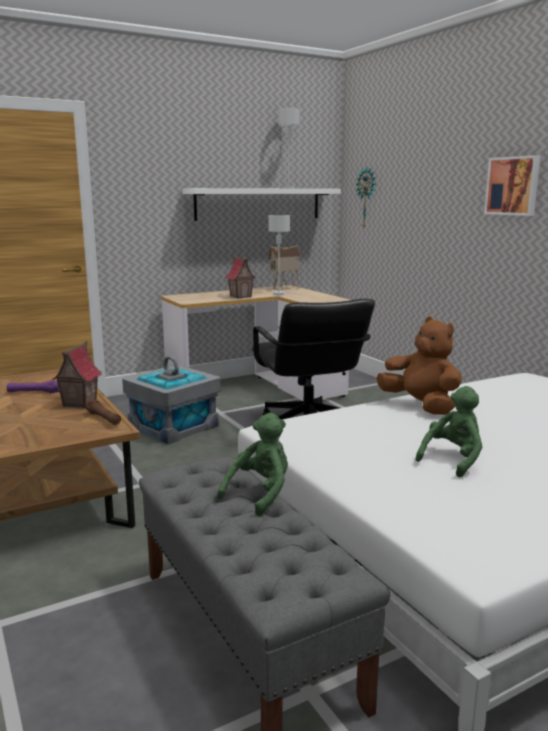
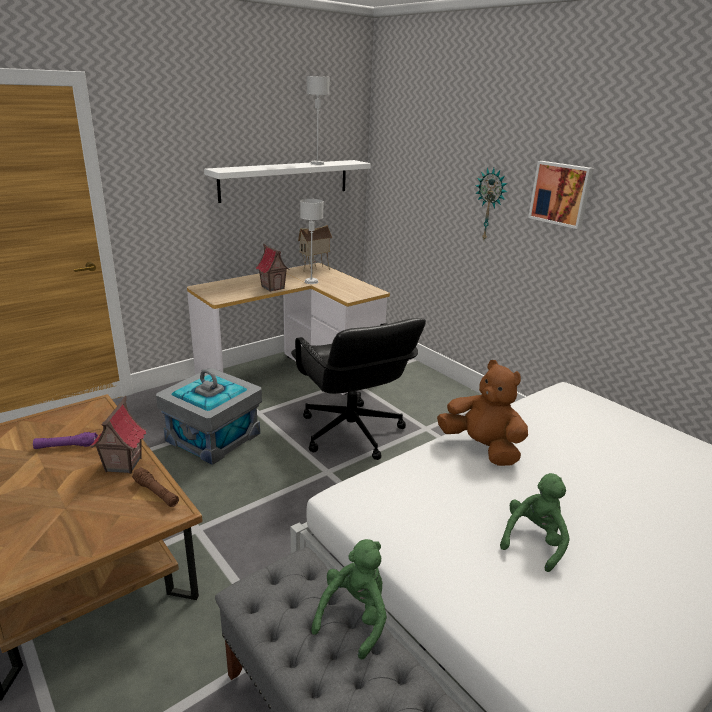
camera: 10 degrees left, 10 degrees up
(367, 198) = (398, 174): wall clock -> wall clock (490, 205)

